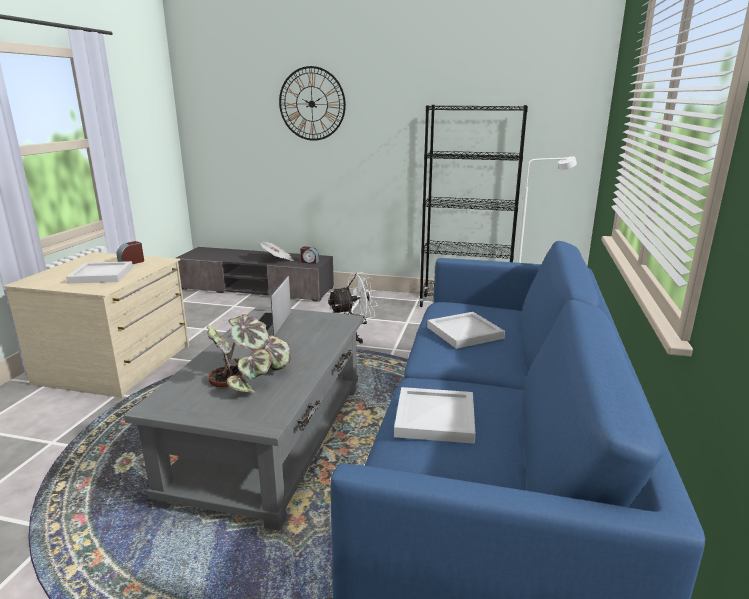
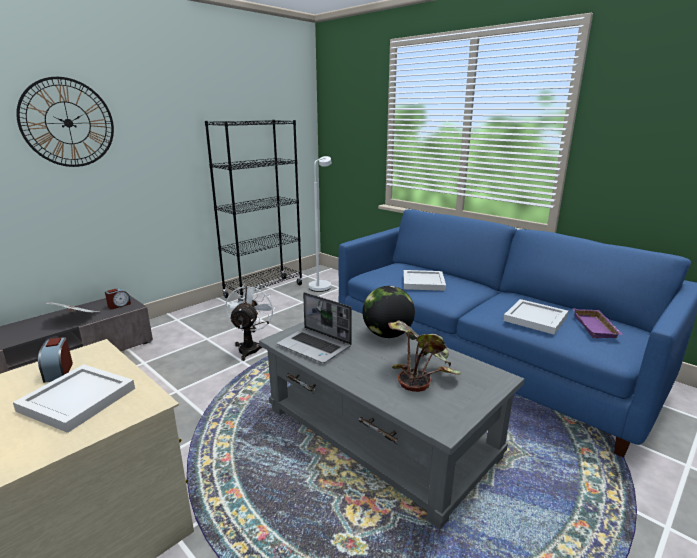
camera: 60 degrees left, 0 degrees up
(316, 348) = (387, 335): none -> globe
(461, 473) = (597, 327): none -> purple tray

